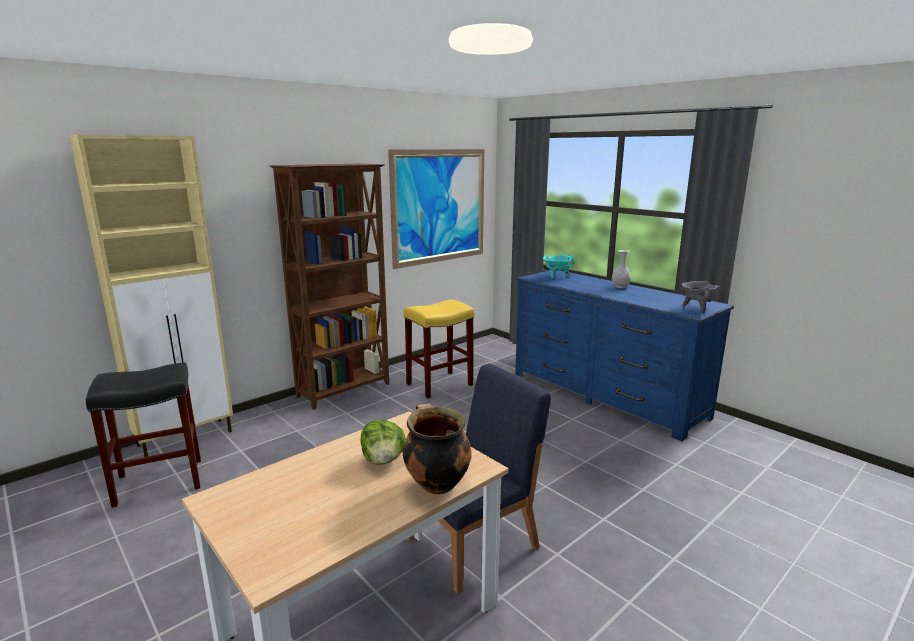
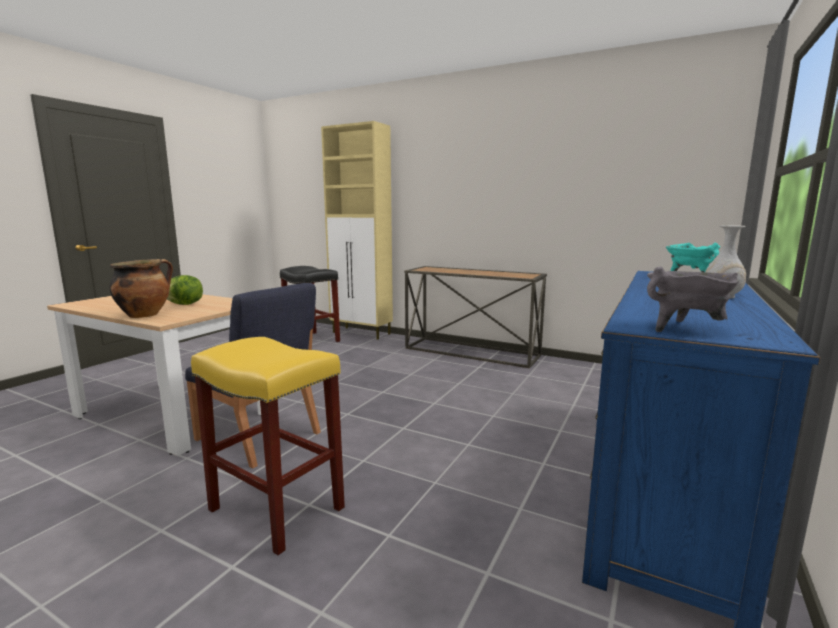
camera: 70 degrees right, 5 degrees down
(345, 390) = (472, 351): brown bookcase -> console table
(439, 385) = (532, 379): yellow stool -> yellow stool (275, 508)
(440, 206) = (641, 185): picture -> none

